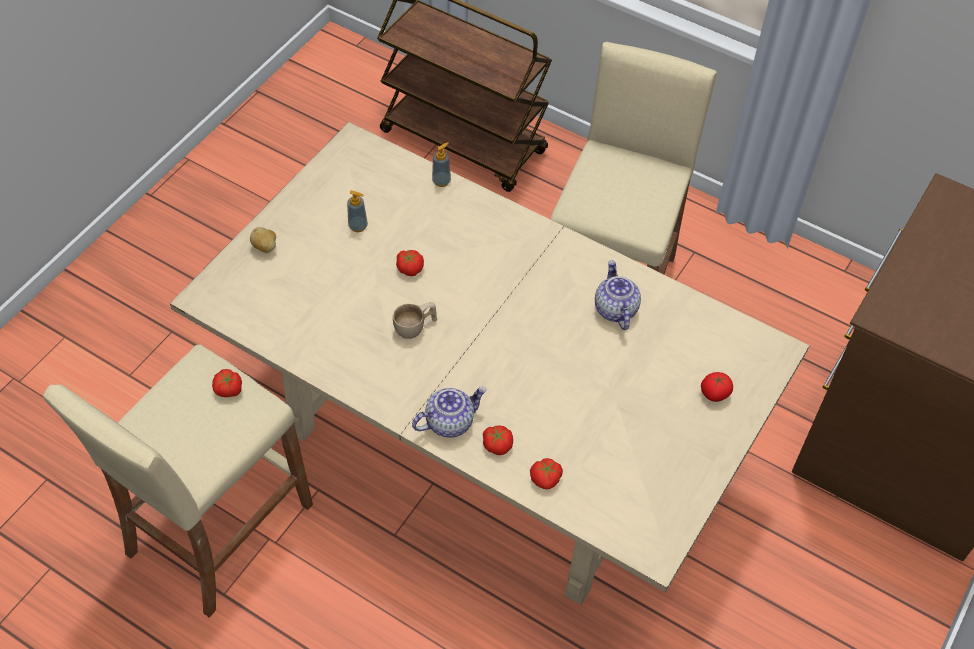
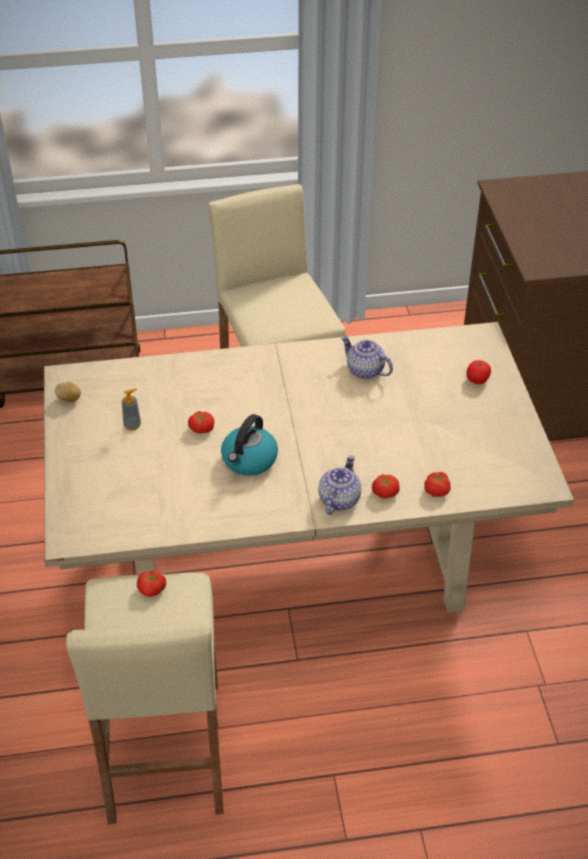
camera: 40 degrees left, 10 degrees down
(265, 247) = (77, 479): potato -> potato (69, 399)
(416, 328) = (249, 460): beige cup -> kettle
(441, 181) = (160, 364): soap dispenser -> none

